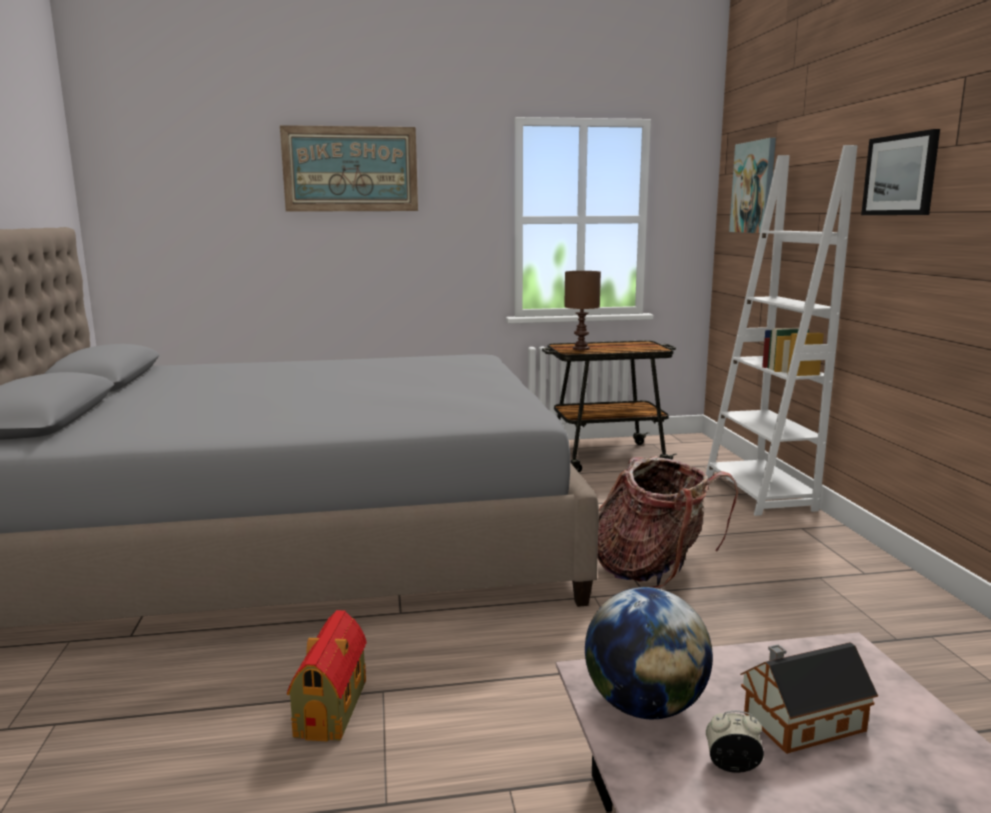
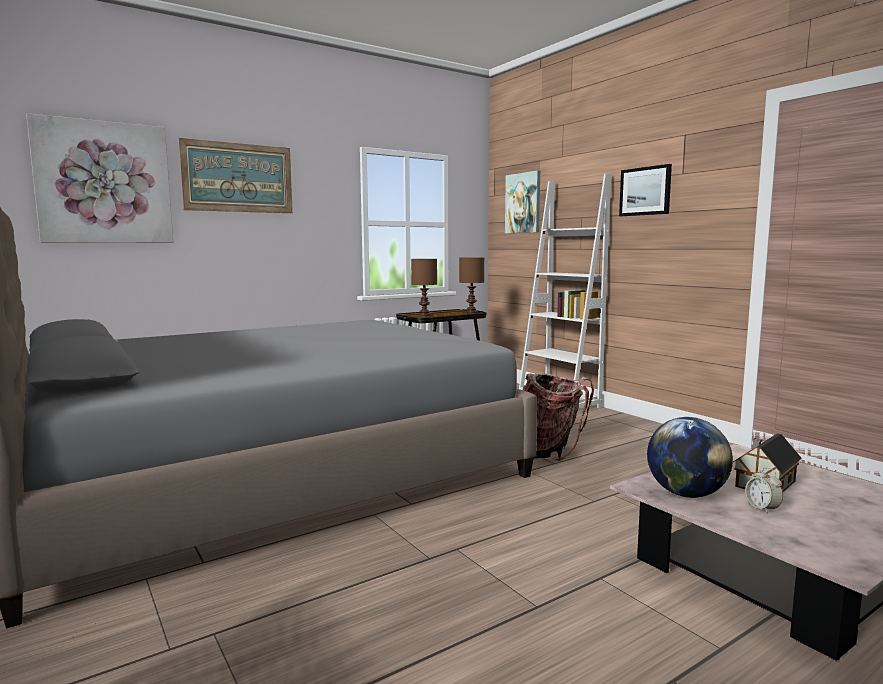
camera: 25 degrees left, 5 degrees down
(201, 184) = (104, 183): none -> picture
(332, 706) = (432, 566): toy house -> none
(651, 348) = (471, 312): none -> brown table lamp
(732, 766) = (762, 508): alarm clock -> alarm clock turned 90 degrees counterclockwise

